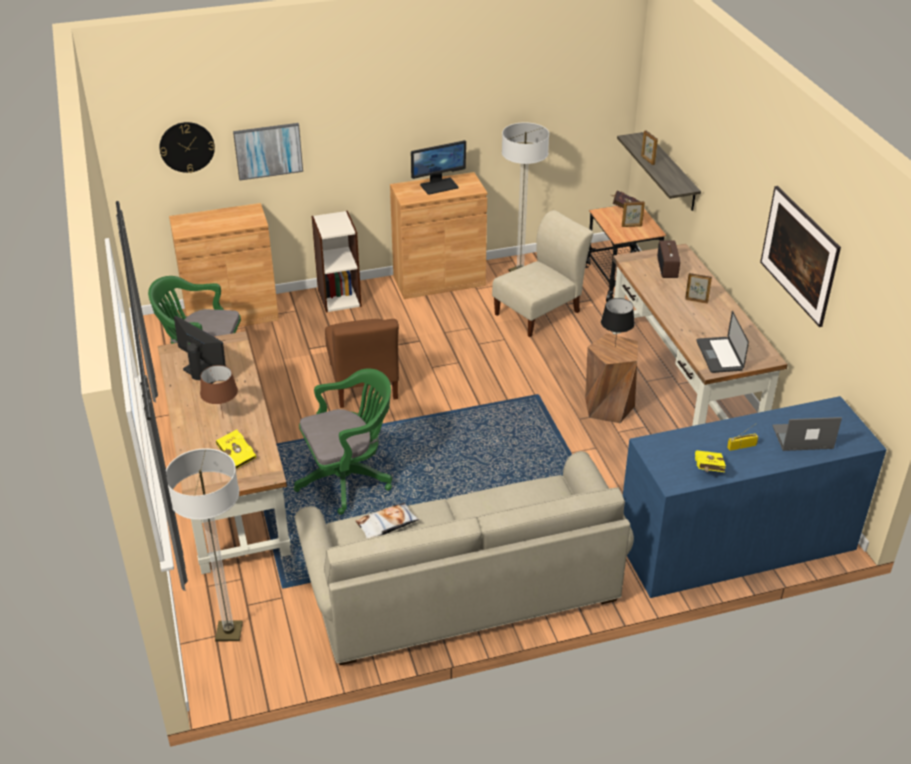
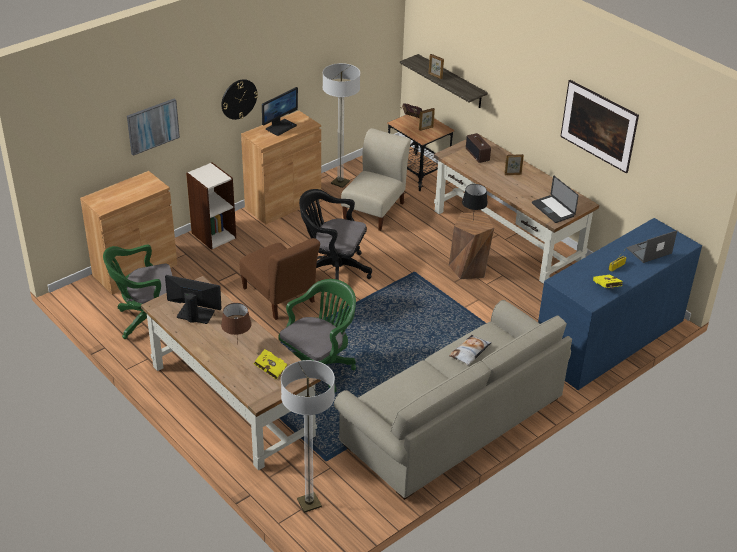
camera: 25 degrees left, 0 degrees up
(187, 147) = (92, 136): wall clock -> wall clock (239, 99)
(387, 525) = (399, 389): pillow -> pillow (470, 352)
(445, 367) = (333, 269): none -> black office chair

